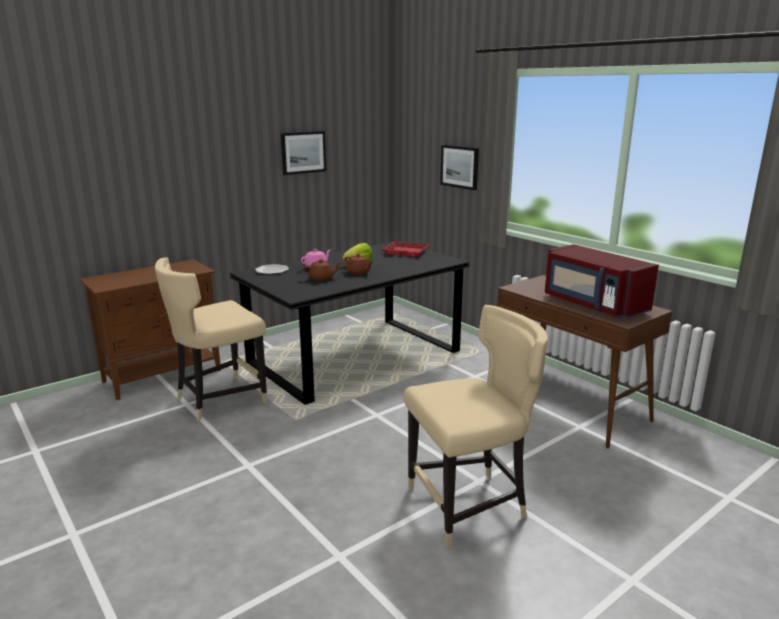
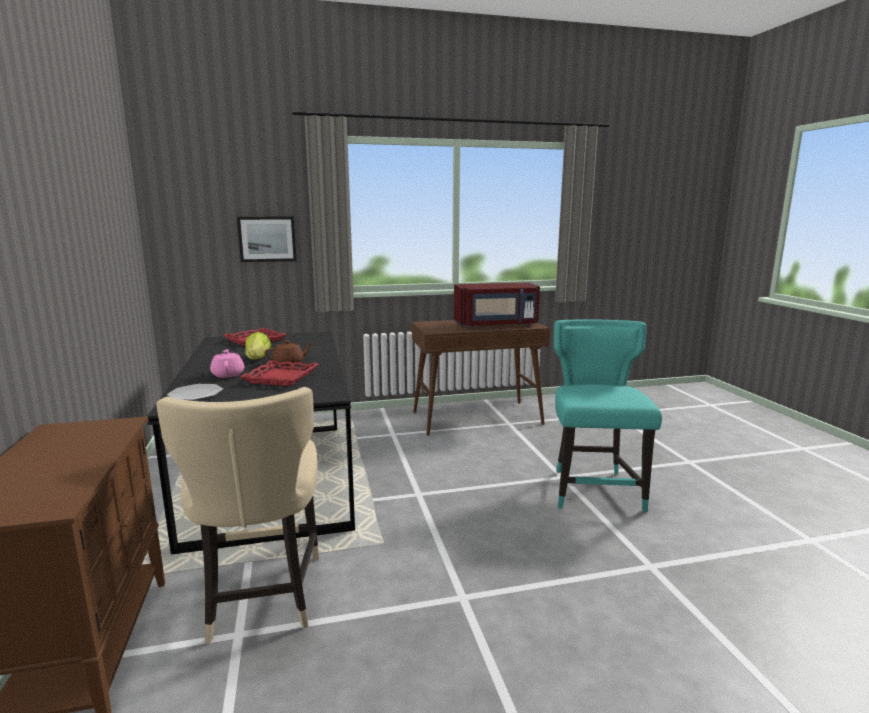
camera: 65 degrees left, 5 degrees down
(303, 152) = (93, 229): picture -> none
(322, 278) = (280, 377): brown teapot -> red tray
(470, 505) = (594, 489): beige chair -> turquoise chair

